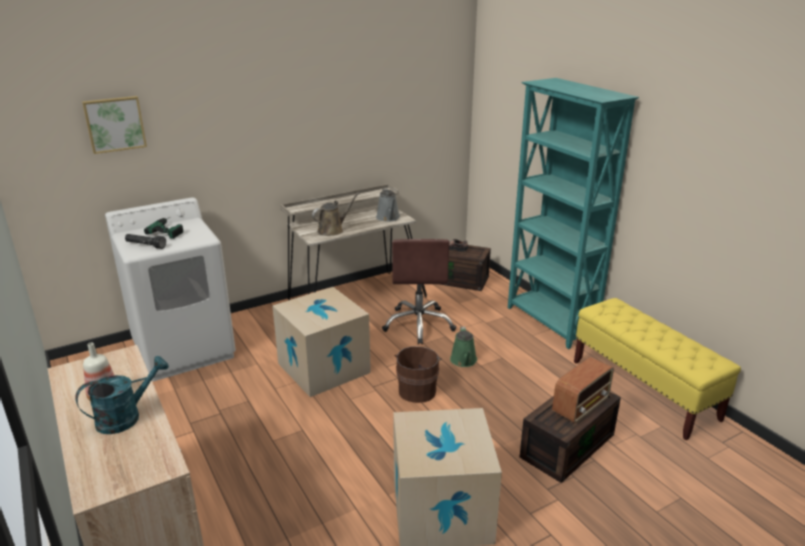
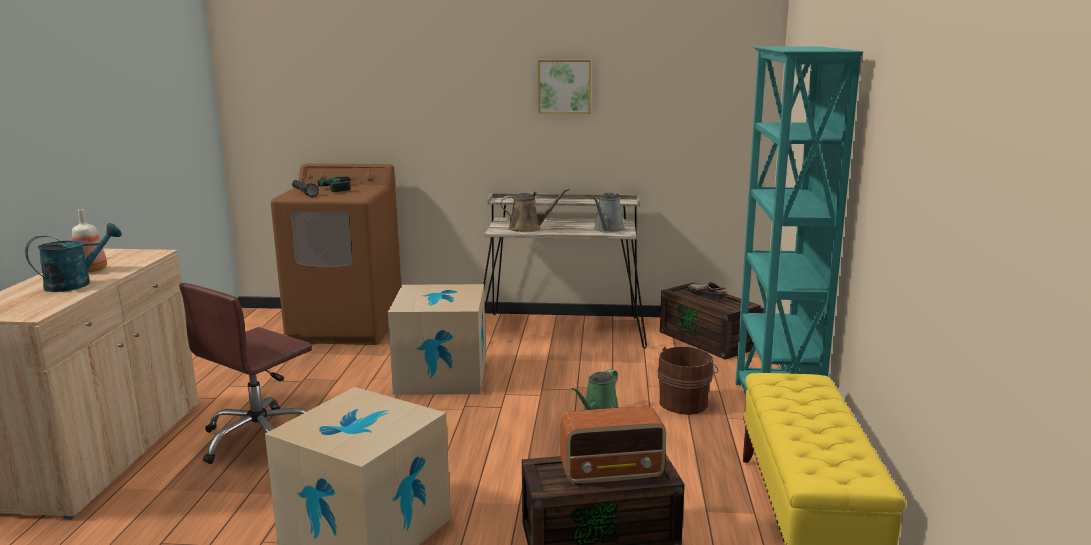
camera: 35 degrees right, 10 degrees down
(114, 124) = (325, 75): picture -> picture (564, 86)
(126, 417) = (76, 283): turquoise watering can -> turquoise watering can turned 45 degrees counterclockwise
(184, 349) = (347, 327): white washing machine -> brown washing machine
(417, 390) = (506, 423): brown bucket -> brown bucket (685, 403)
(419, 324) = (598, 369): brown office chair -> brown office chair (260, 438)

